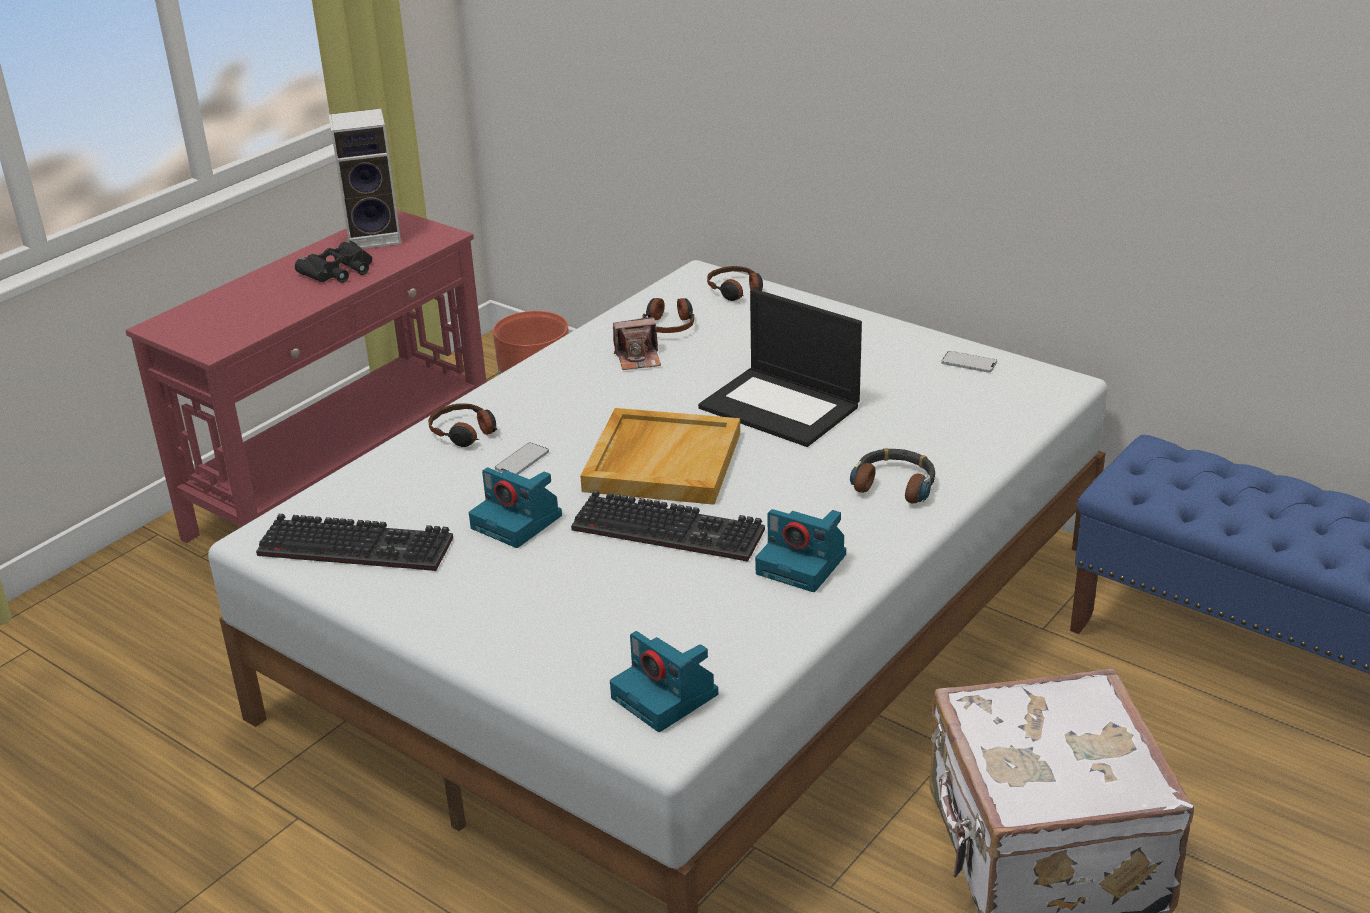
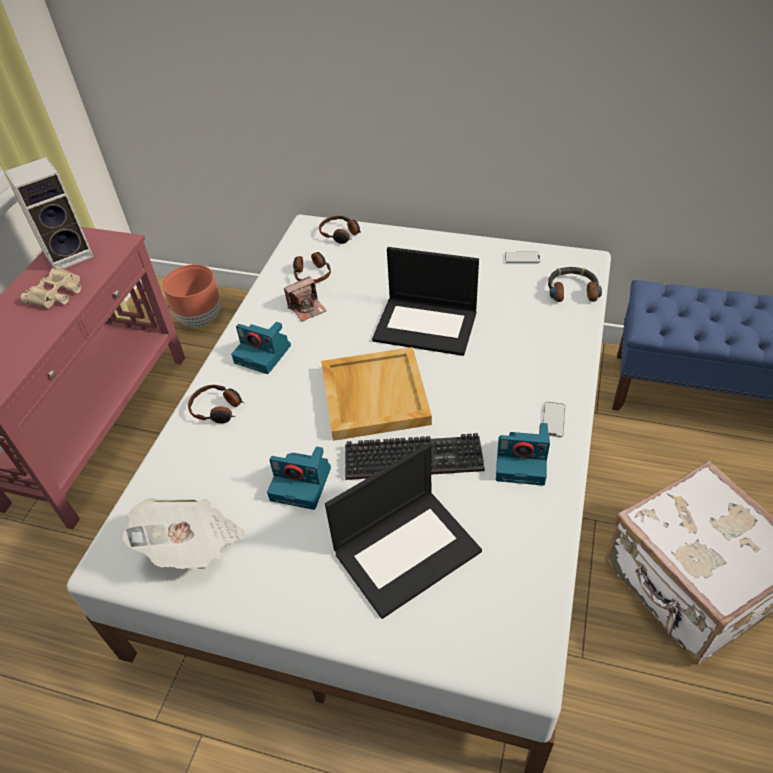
camera: 20 degrees left, 15 degrees up
(339, 271) = (57, 293): black binoculars -> beige binoculars
(360, 545) = (192, 545): keyboard -> newspaper
(522, 461) = (274, 423): phone -> phone (553, 420)
(600, 608) = (407, 550): none -> laptop
(667, 696) = (503, 622): camera -> camera (264, 354)
(895, 483) = (538, 371): headphones -> headphones (572, 290)

